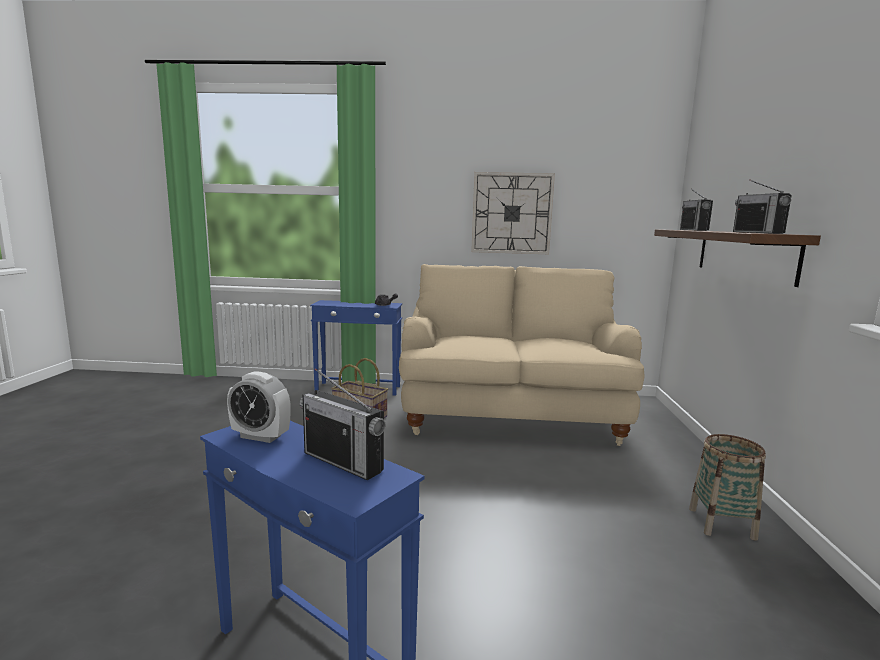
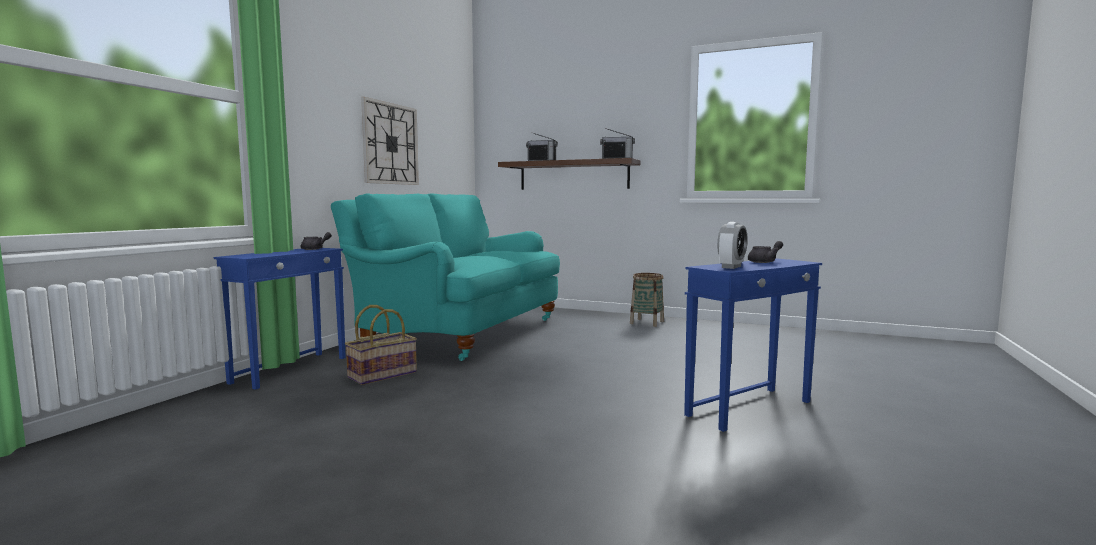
camera: 70 degrees left, 5 degrees down
(343, 462) = (765, 262): radio -> grey teapot
(510, 415) = (460, 332): beige sofa -> turquoise sofa

